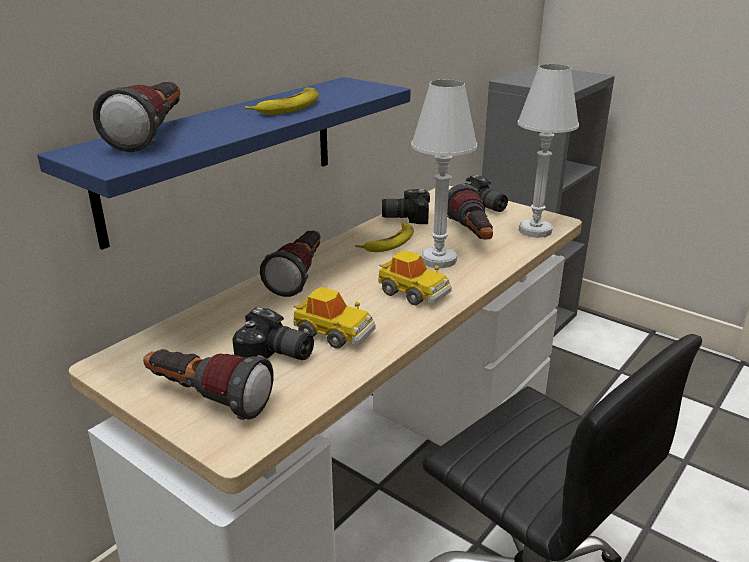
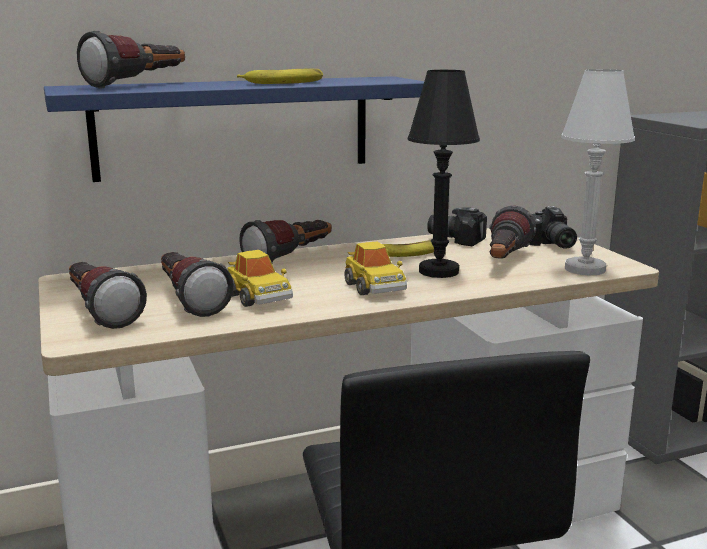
camera: 30 degrees right, 10 degrees down
(275, 357) = (188, 301): camera -> flashlight
(438, 260) = (438, 271): white table lamp -> black table lamp

